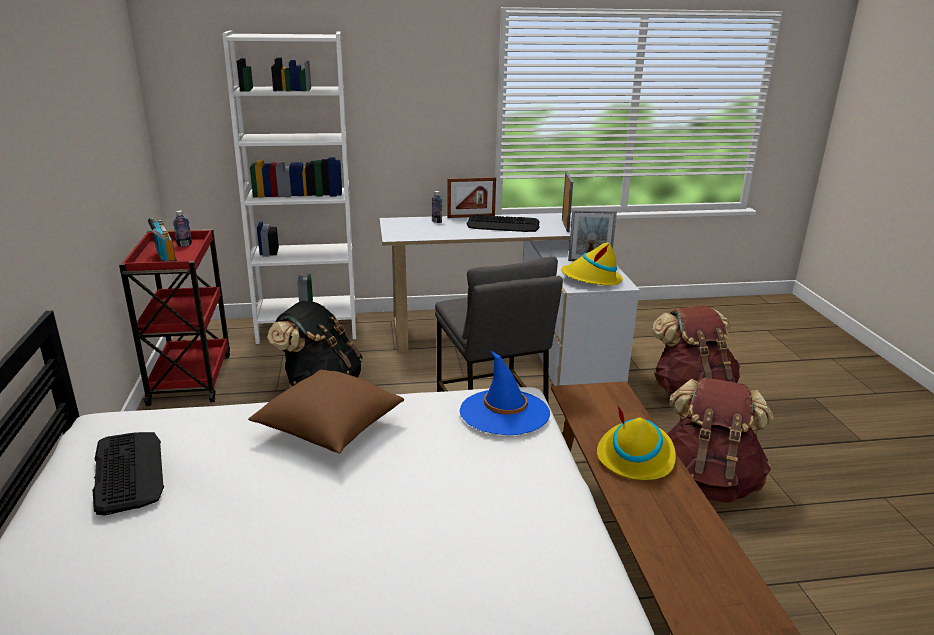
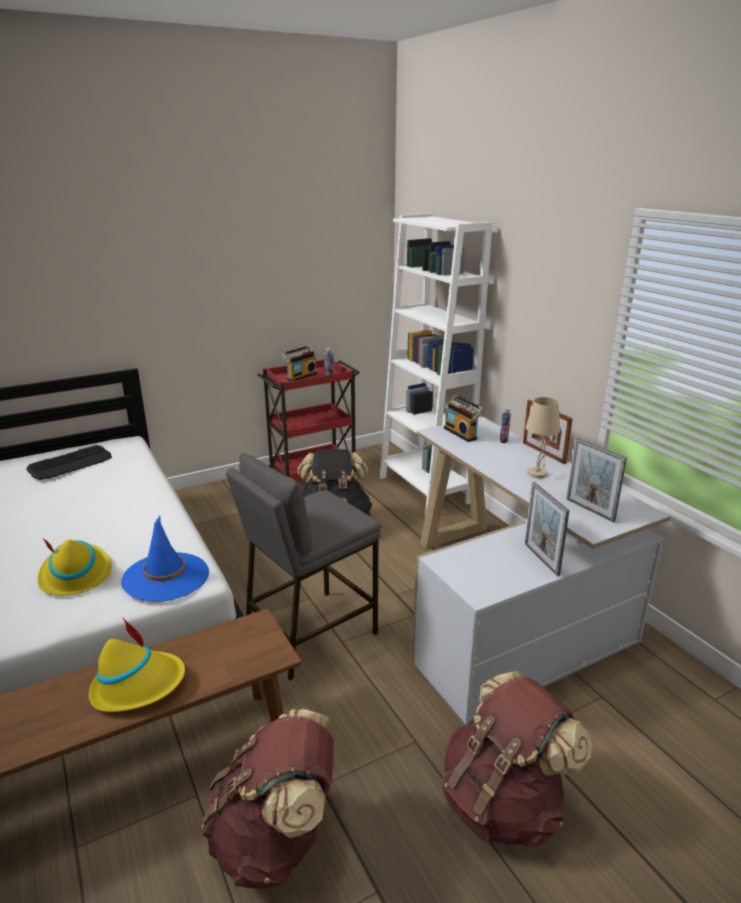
camera: 70 degrees right, 0 degrees up
(329, 429) = (128, 508): brown pillow -> none
(407, 229) = (461, 433): none -> radio
(503, 225) = (538, 474): keyboard -> beige table lamp
(565, 225) = (590, 510): picture frame -> picture frame turned 75 degrees clockwise
(591, 279) = (476, 568): yellow hat -> yellow hat (75, 574)

